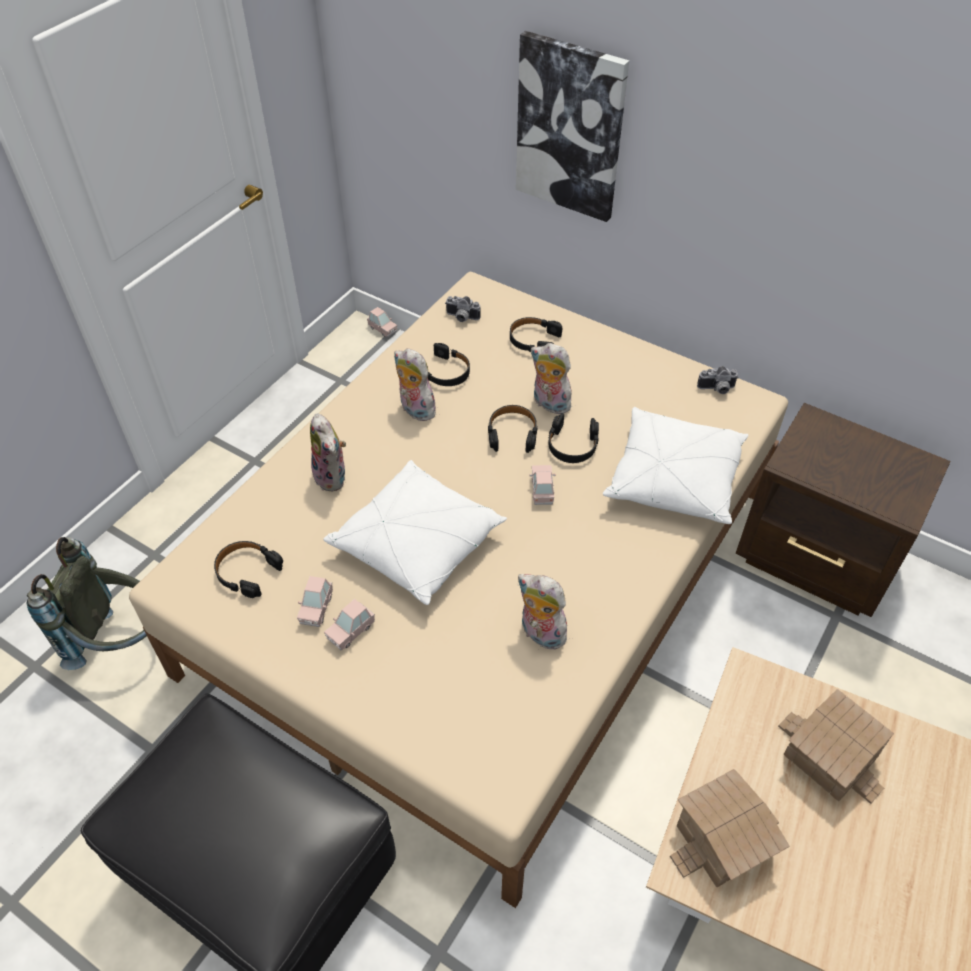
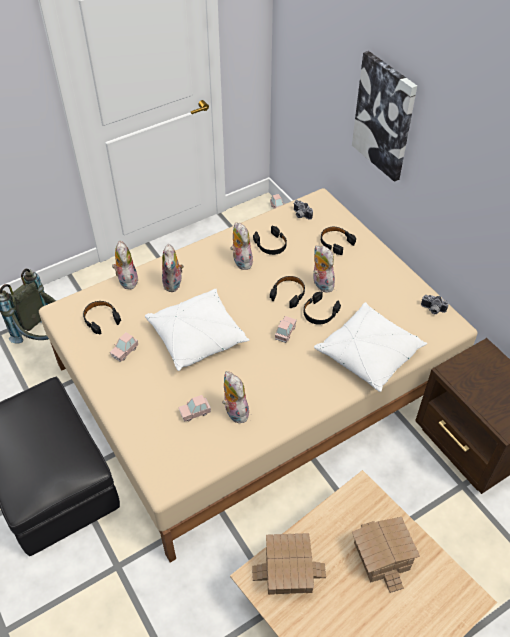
camera: 25 degrees right, 0 degrees up
(253, 496) = (126, 280): none -> plush toy
(350, 631) = (135, 370): pink toy car -> pink toy car (195, 413)

